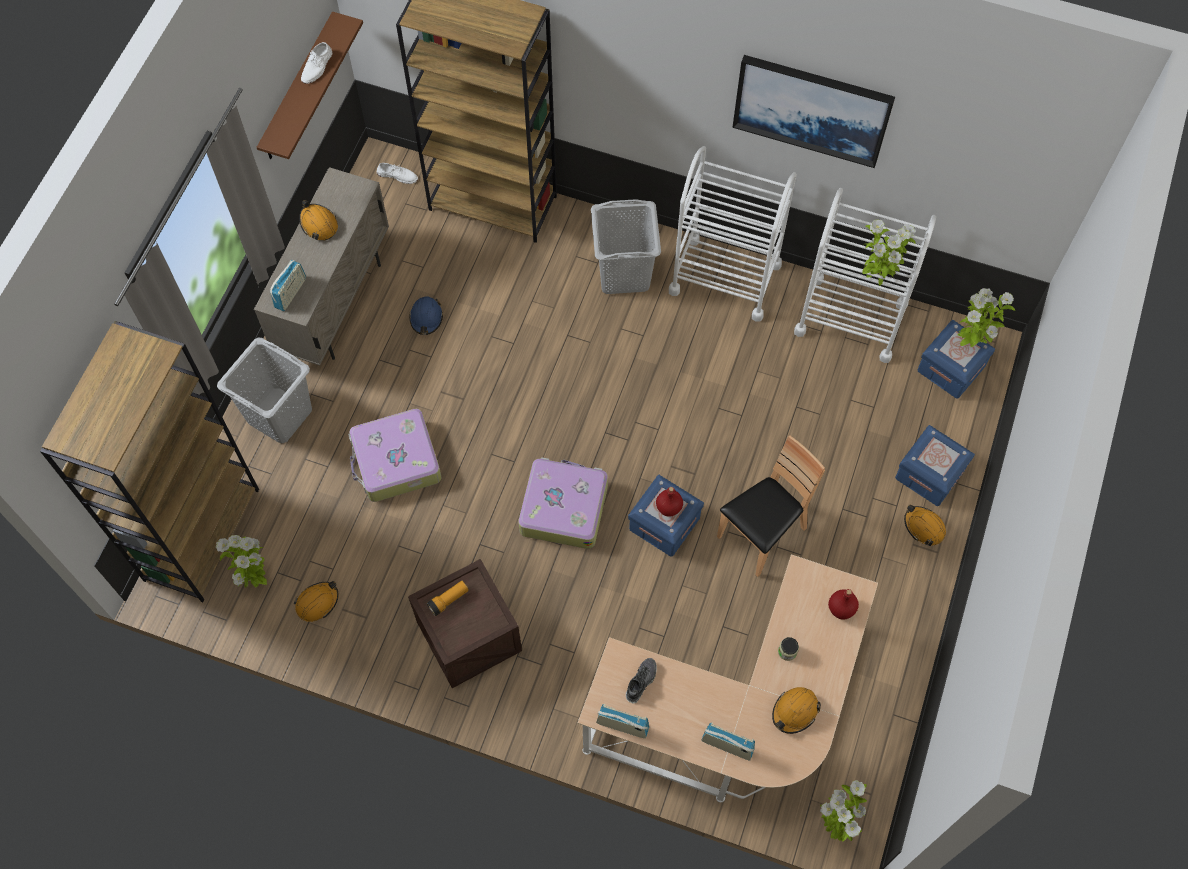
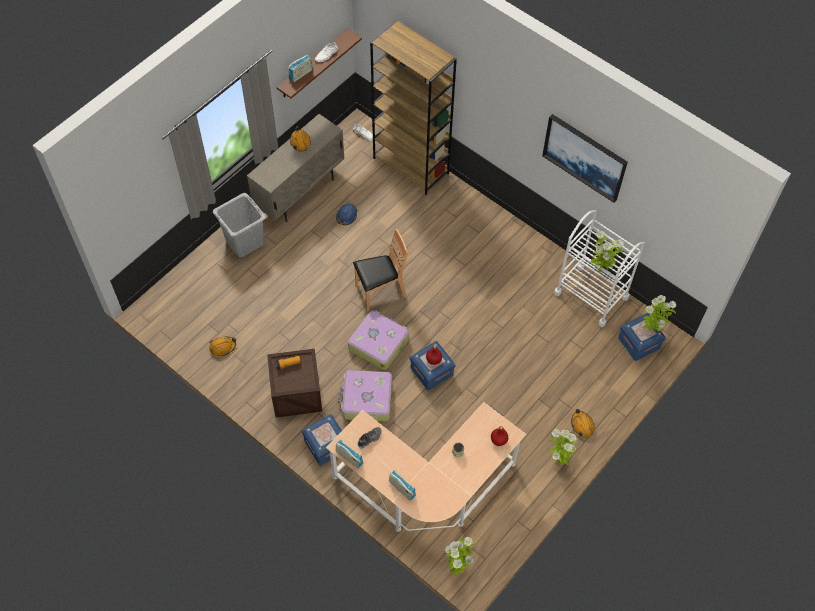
camera: 20 degrees right, 5 degrees down
(201, 533) = (177, 290): brown bookcase -> none
(255, 580) = (194, 324): potted plant -> potted plant (558, 460)
(290, 293) = (269, 173): radio -> radio (300, 74)
(396, 462) = (296, 287): suitcase -> suitcase (366, 400)
(623, 273) = (468, 228): grey laundry basket -> none
(725, 278) = (526, 249): white cart -> none
(762, 534) = (485, 396): brown chair -> brown chair (380, 292)
(794, 711) = (447, 484): orange hard hat -> none
(929, 474) = (599, 397): blue storage box -> blue storage box (326, 445)

